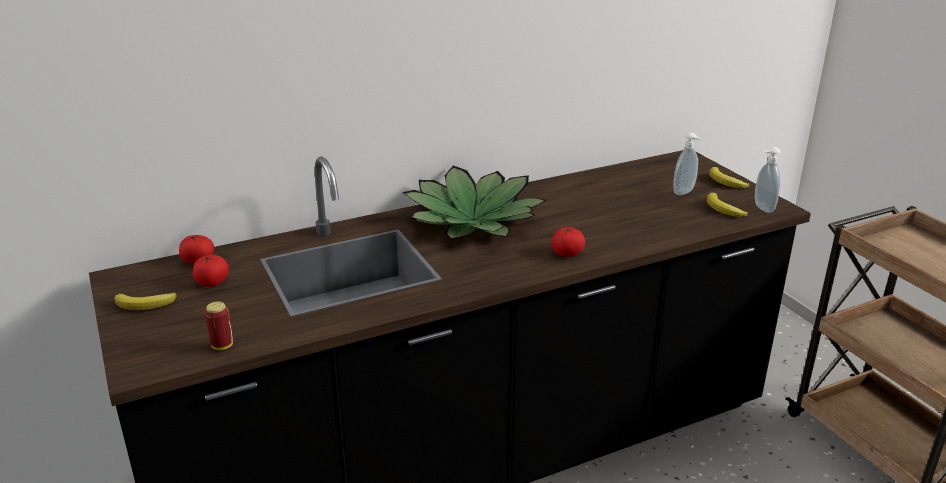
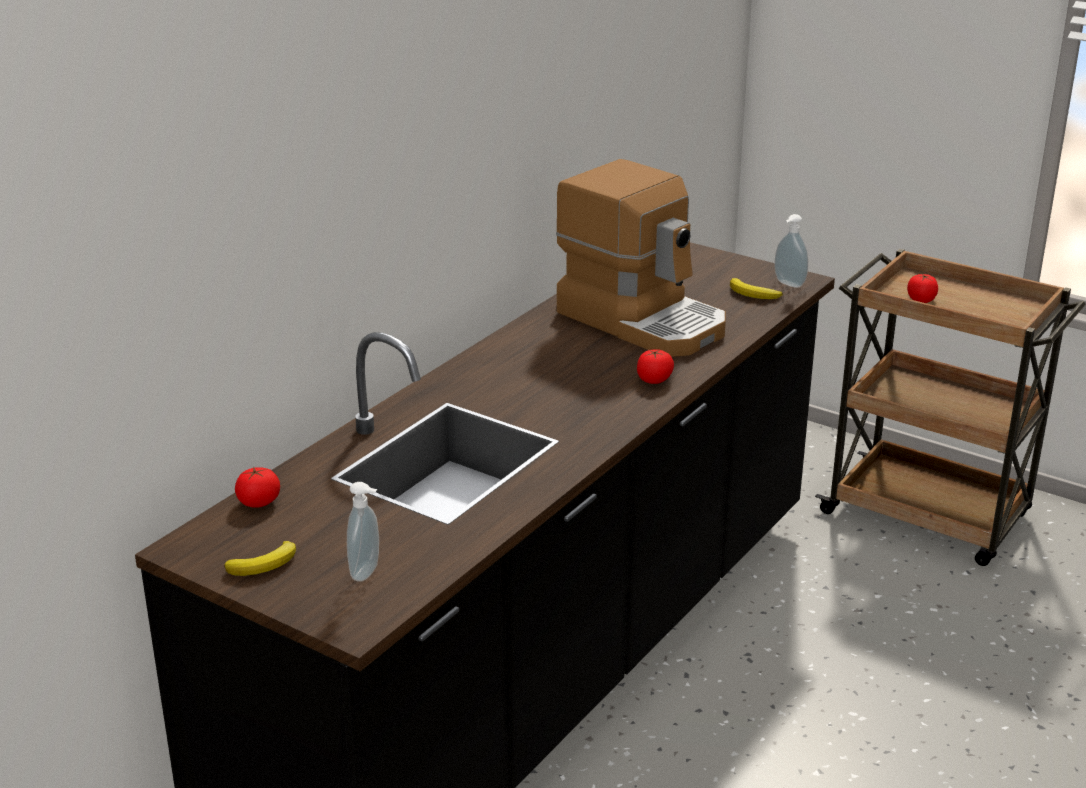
camera: 30 degrees left, 0 degrees up
(212, 282) = (310, 518): tomato -> tomato (921, 300)
(222, 346) = (415, 574): can -> none
(473, 219) = (516, 370): potted plant -> none
(610, 207) = (643, 320): none -> coffee machine
(684, 192) = (699, 285): soap dispenser -> soap dispenser (367, 572)
(725, 182) = (727, 263): banana -> none

